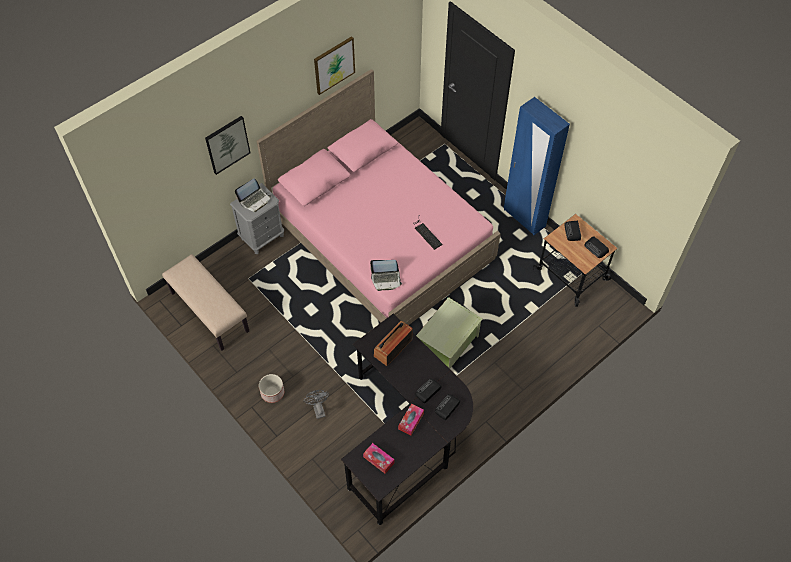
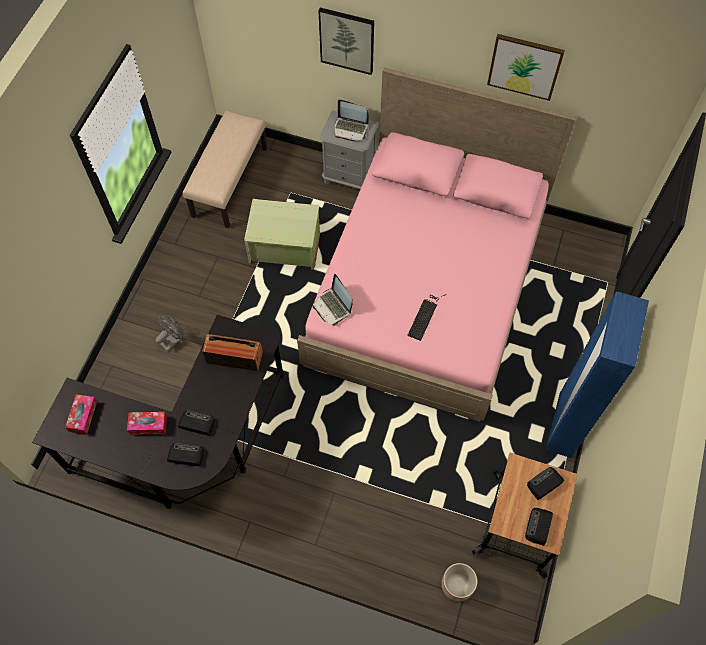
camera: 60 degrees right, 5 degrees up
(272, 392) = (169, 288): planter -> planter (457, 584)
(448, 345) = (326, 429): green storage box -> green storage box (285, 247)

